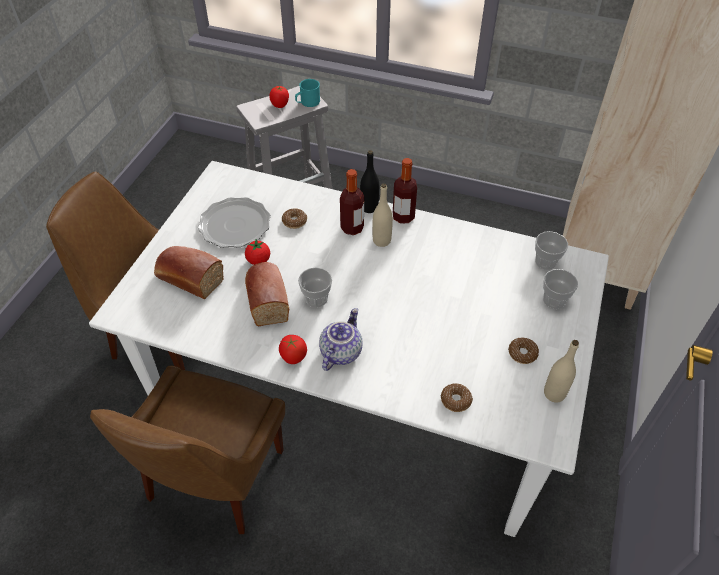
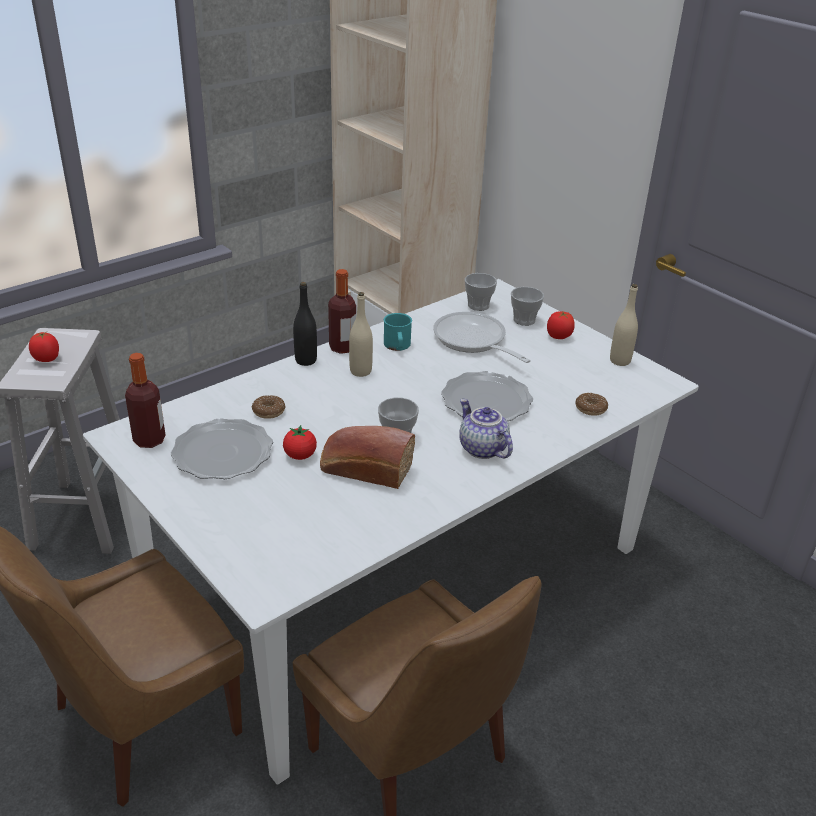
camera: 60 degrees left, 15 degrees down
(188, 278) = (269, 516): bread -> none
(293, 357) = (462, 480): tomato -> tomato (558, 336)
(307, 103) = (74, 340): turquoise mug -> turquoise mug (397, 346)
(352, 228) = (322, 381): bottle -> bottle (149, 440)
(406, 327) = (485, 401): none -> plate
(486, 282) = (473, 341): none -> frying pan
(522, 353) = (567, 357): donut -> none

